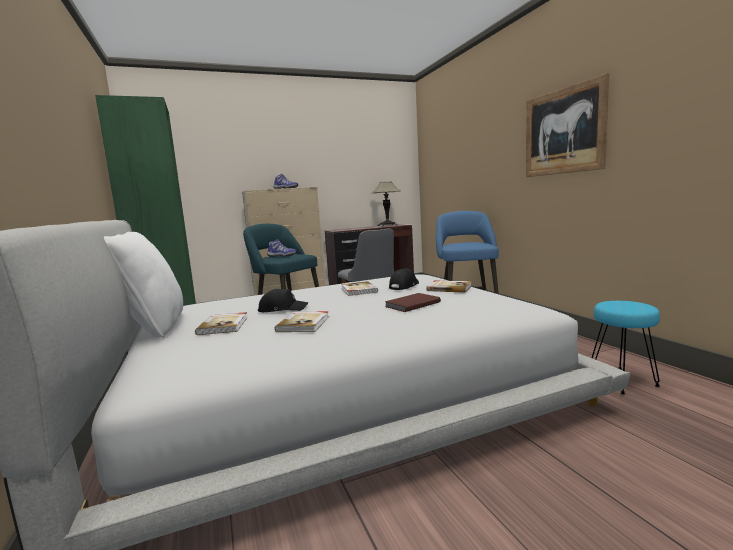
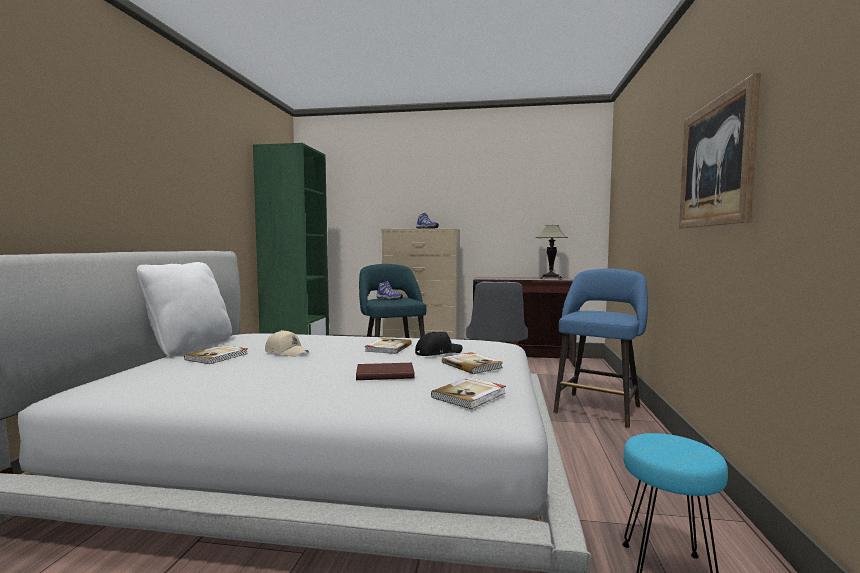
camera: 30 degrees right, 5 degrees down
(282, 309) = (286, 352): black cap -> beige cap
(304, 324) = (260, 370): book -> book (470, 395)

